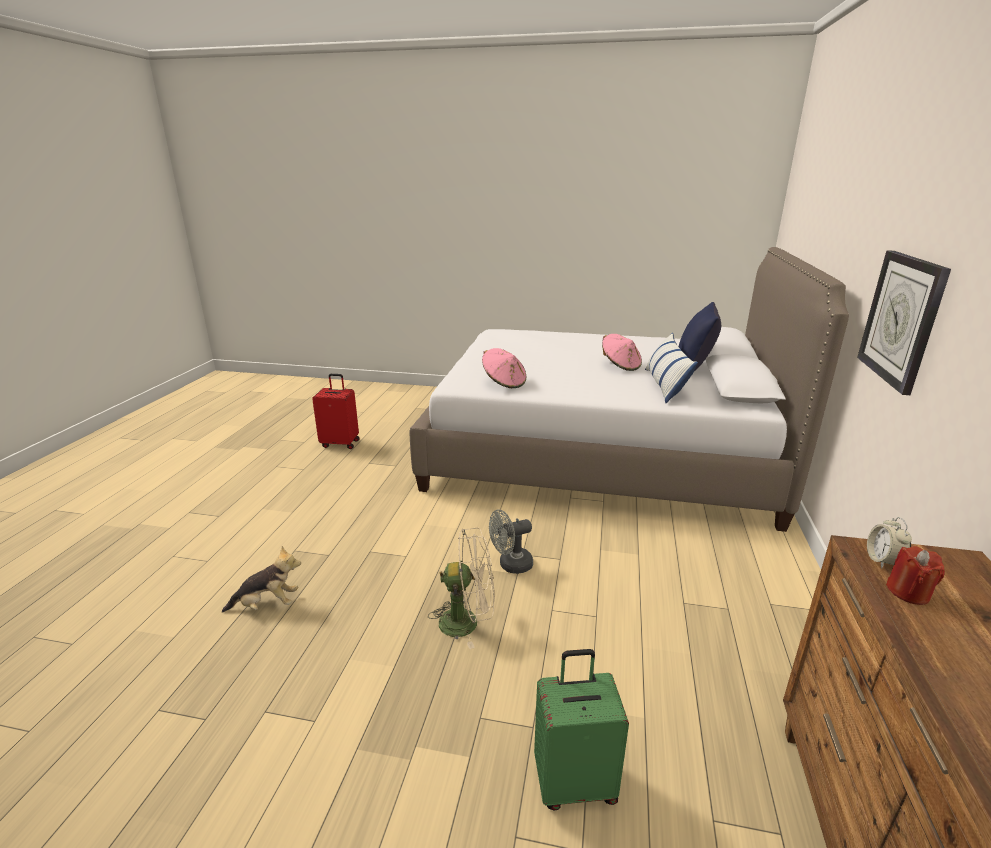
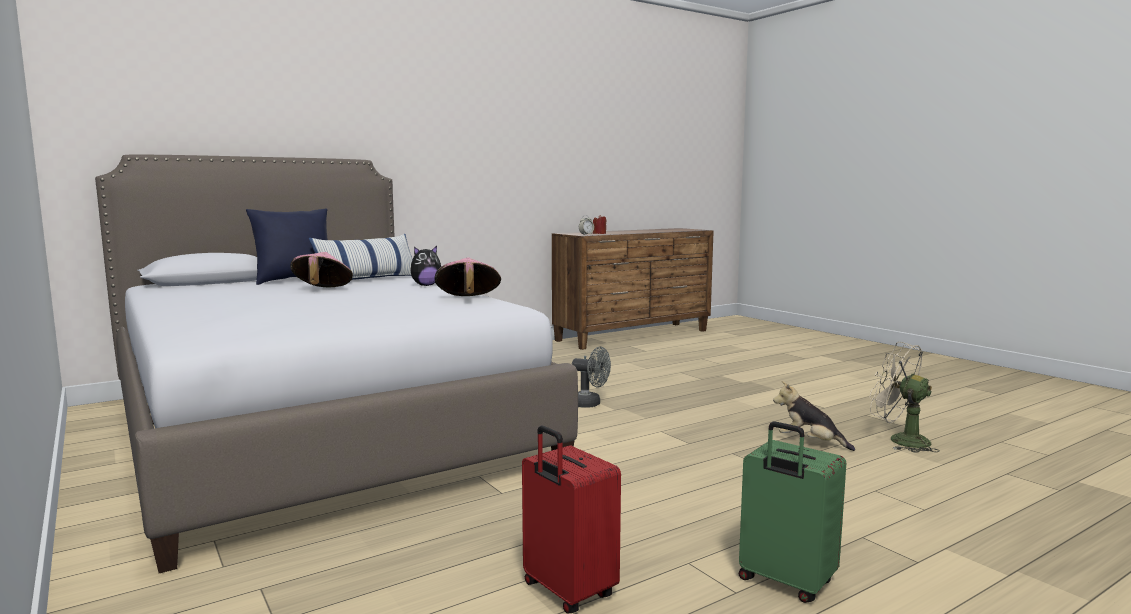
camera: 135 degrees left, 15 degrees down
(467, 622) = (663, 397): beige fan -> beige fan (900, 440)
(574, 782) = (683, 363): green suitcase -> green suitcase (785, 582)
(599, 391) = (426, 285): none -> plush toy
(901, 319) = (436, 169): wall clock -> none

